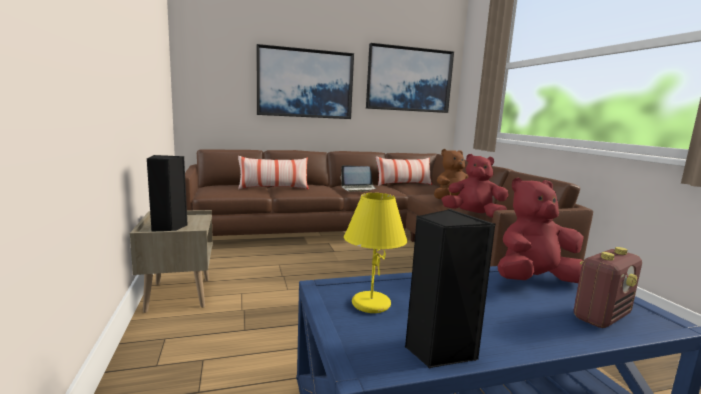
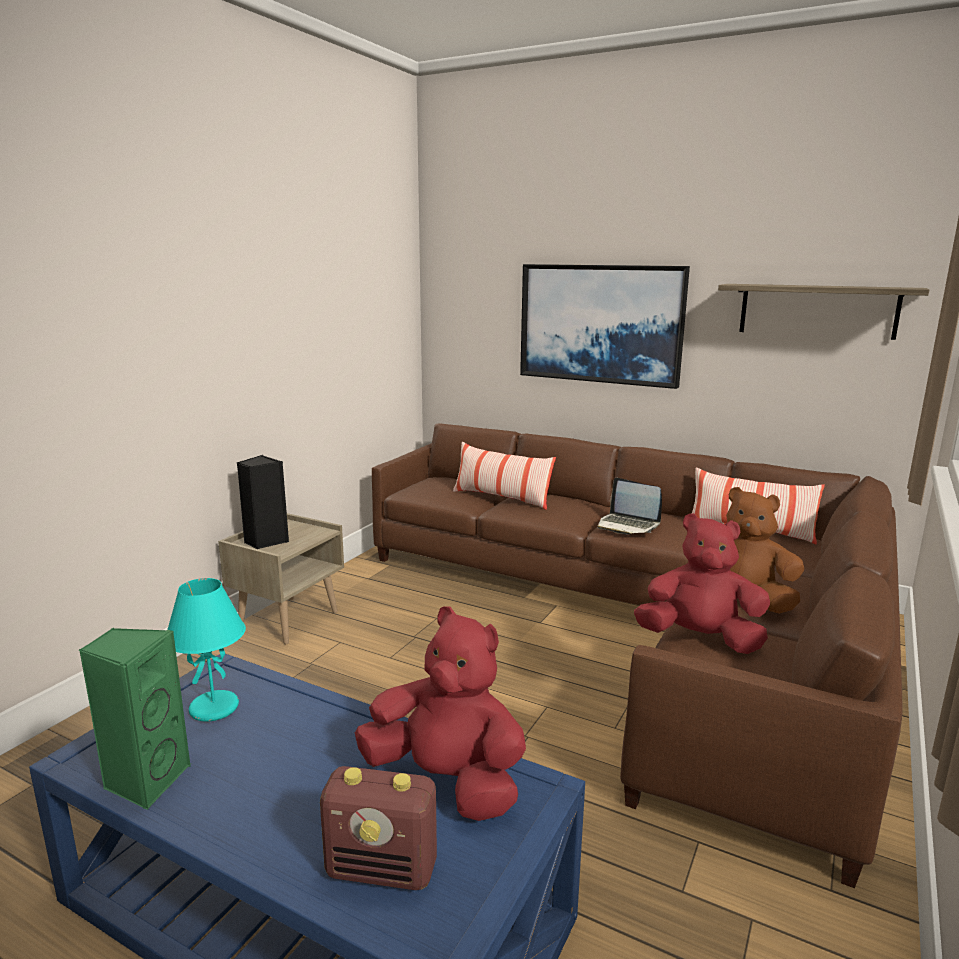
camera: 45 degrees right, 5 degrees up
(370, 304) = (215, 708): yellow table lamp -> turquoise table lamp
(409, 79) = (817, 310): picture -> shelf
(437, 350) = (145, 780): black speaker -> green speaker
(473, 215) = (700, 639): red plush toy -> red plush toy turned 45 degrees counterclockwise

